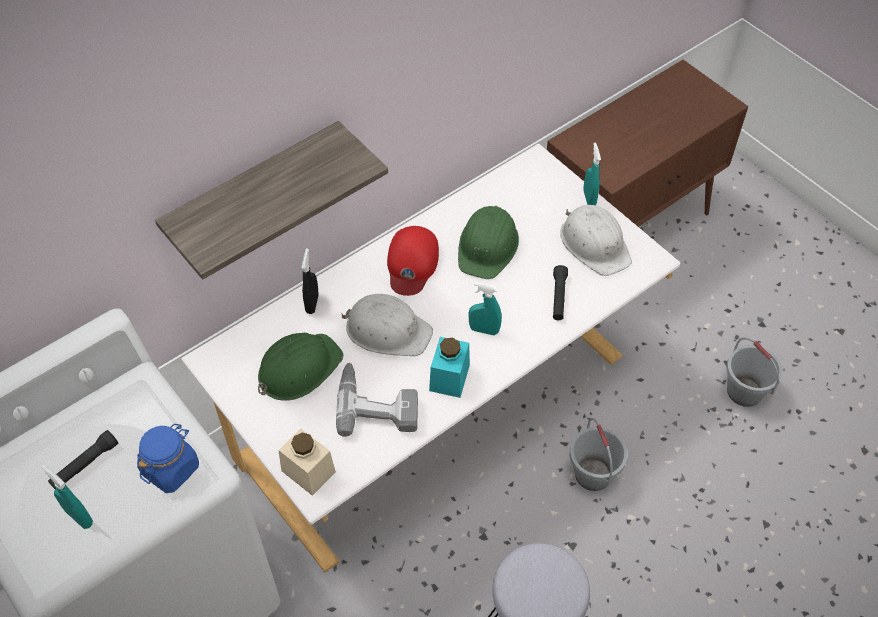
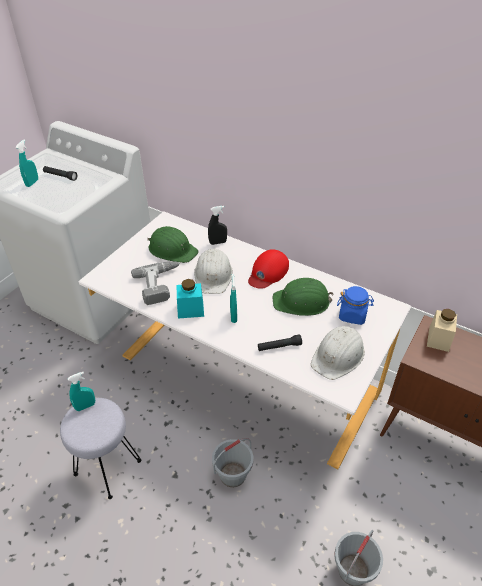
camera: 70 degrees right, 10 degrees down
(171, 469) = (63, 199): blue jar -> blue jar (352, 315)
(255, 195) = (217, 154): shelf -> none
(308, 471) = (108, 271): beige jar -> beige jar (438, 339)
(412, 263) = (268, 272): red cap -> red cap turned 45 degrees counterclockwise
(589, 198) = (379, 343): turquoise spray bottle -> turquoise spray bottle (85, 406)

